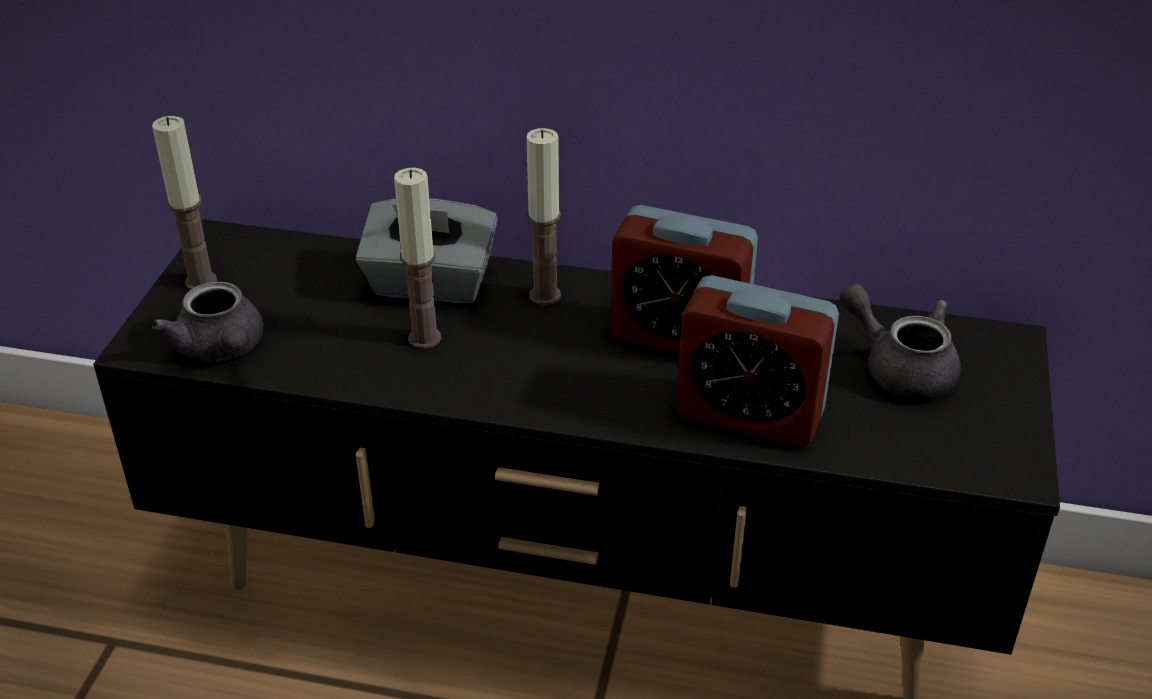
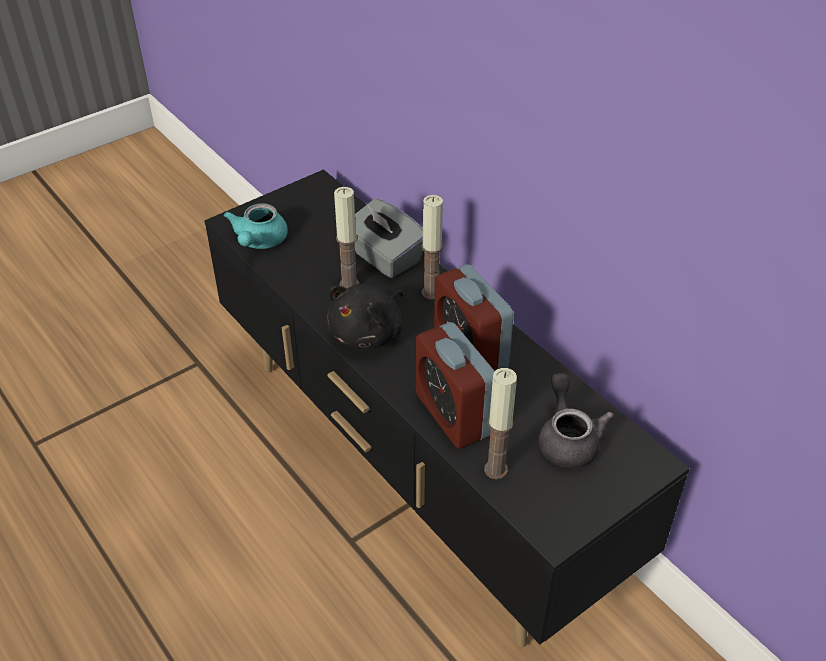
camera: 40 degrees right, 5 degrees up
(201, 281) = (287, 202): candle -> candle (495, 469)
(222, 350) = (259, 242): grey teapot -> turquoise teapot
(526, 381) = (368, 333): none -> black plush toy

